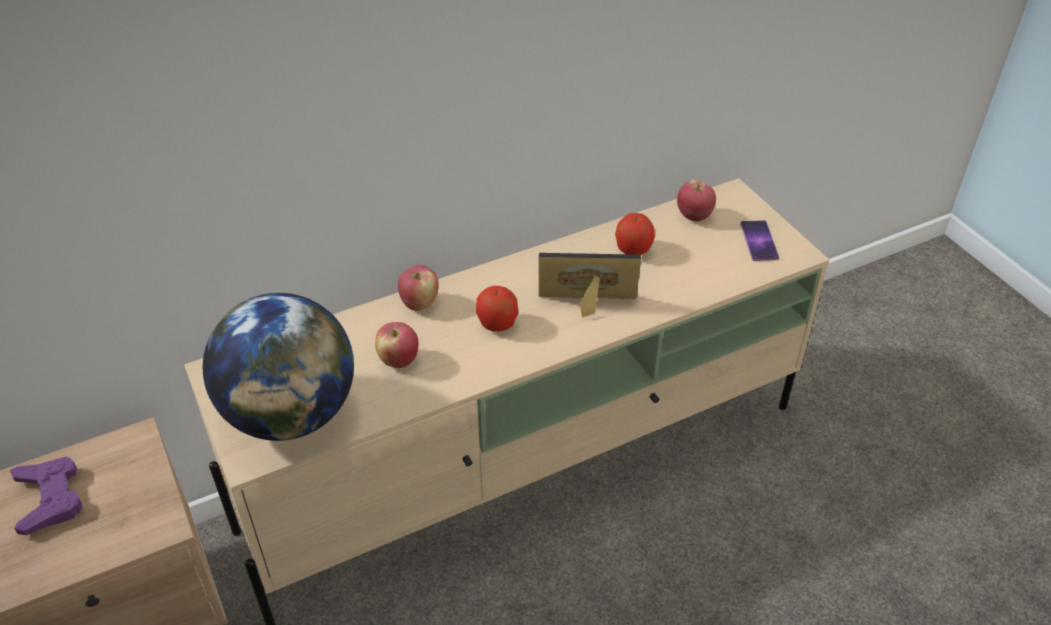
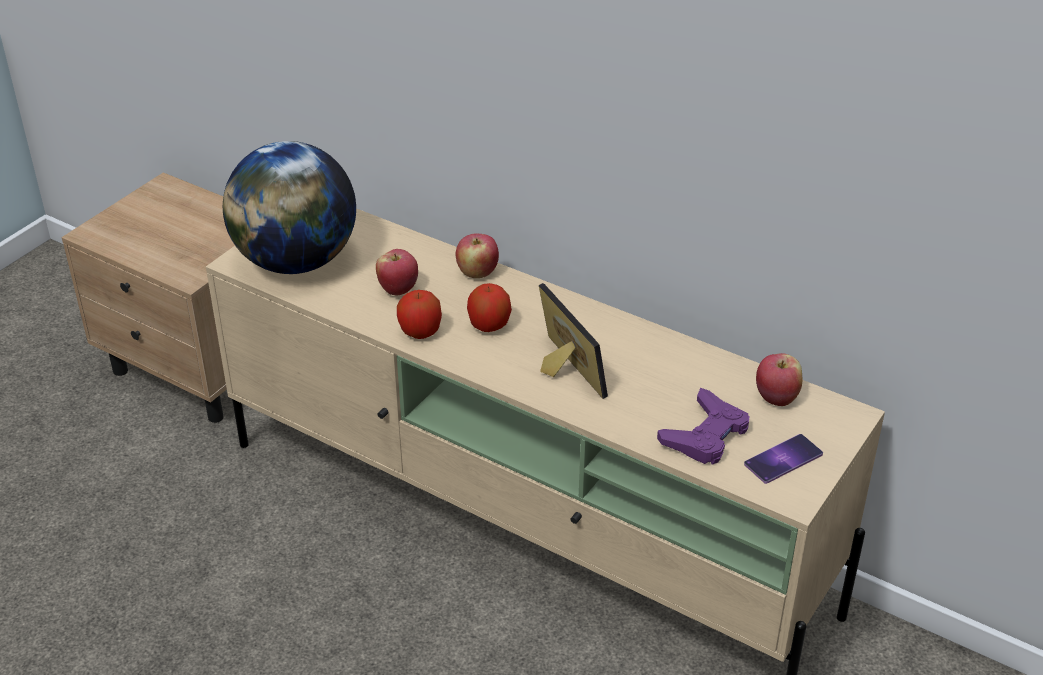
camera: 60 degrees right, 5 degrees down
(49, 498) = (182, 216): purple game controller -> purple game controller (705, 435)
(633, 250) = (676, 373): apple -> apple (420, 332)

